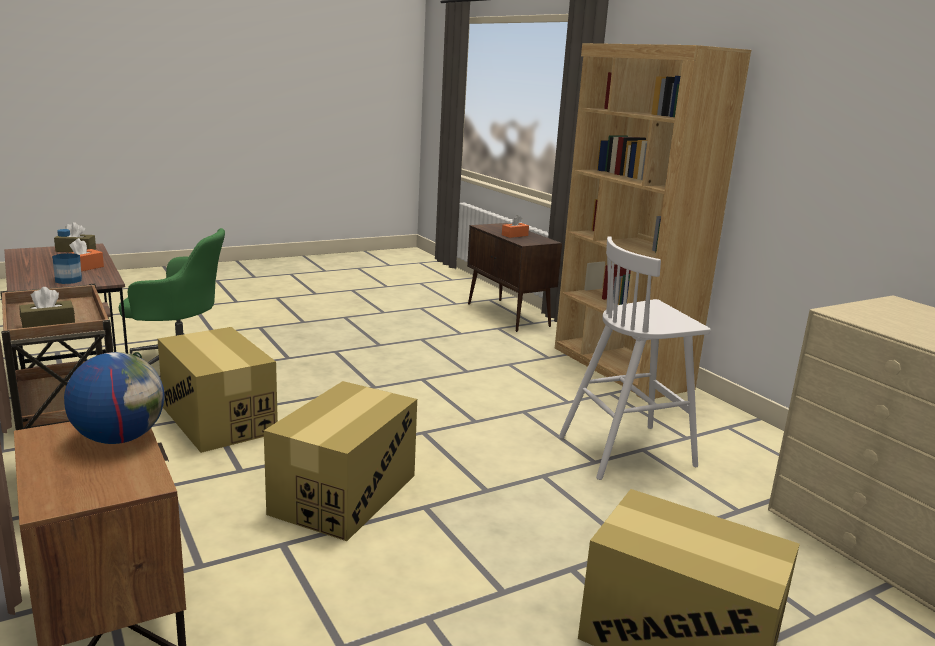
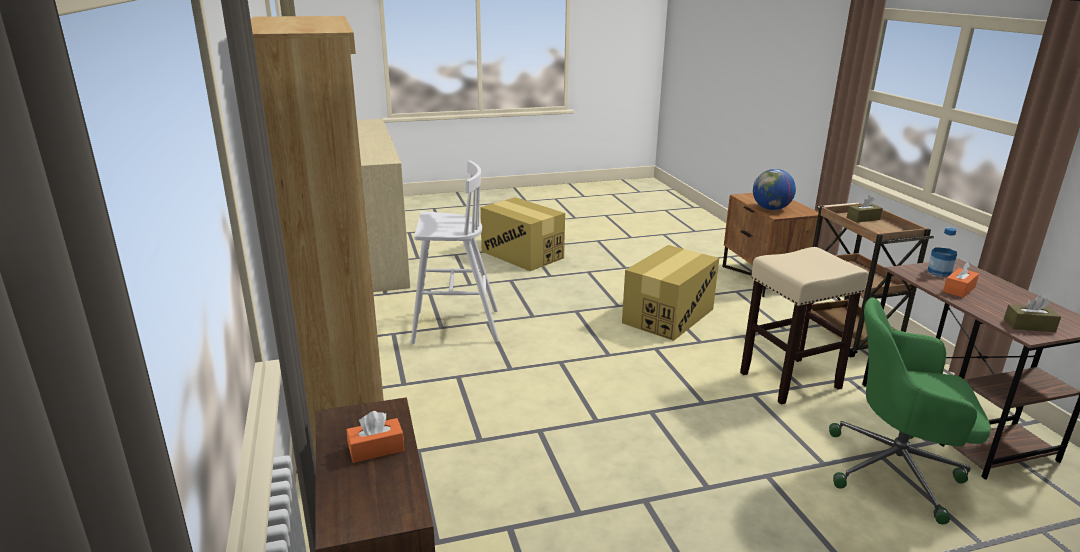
camera: 165 degrees left, 5 degrees up
(218, 419) = (789, 381): cardboard box -> beige stool

